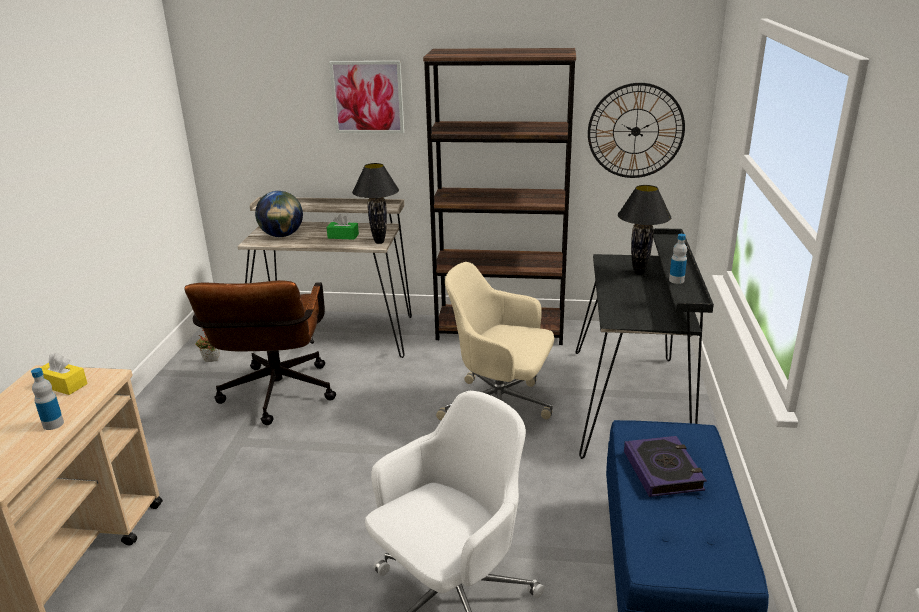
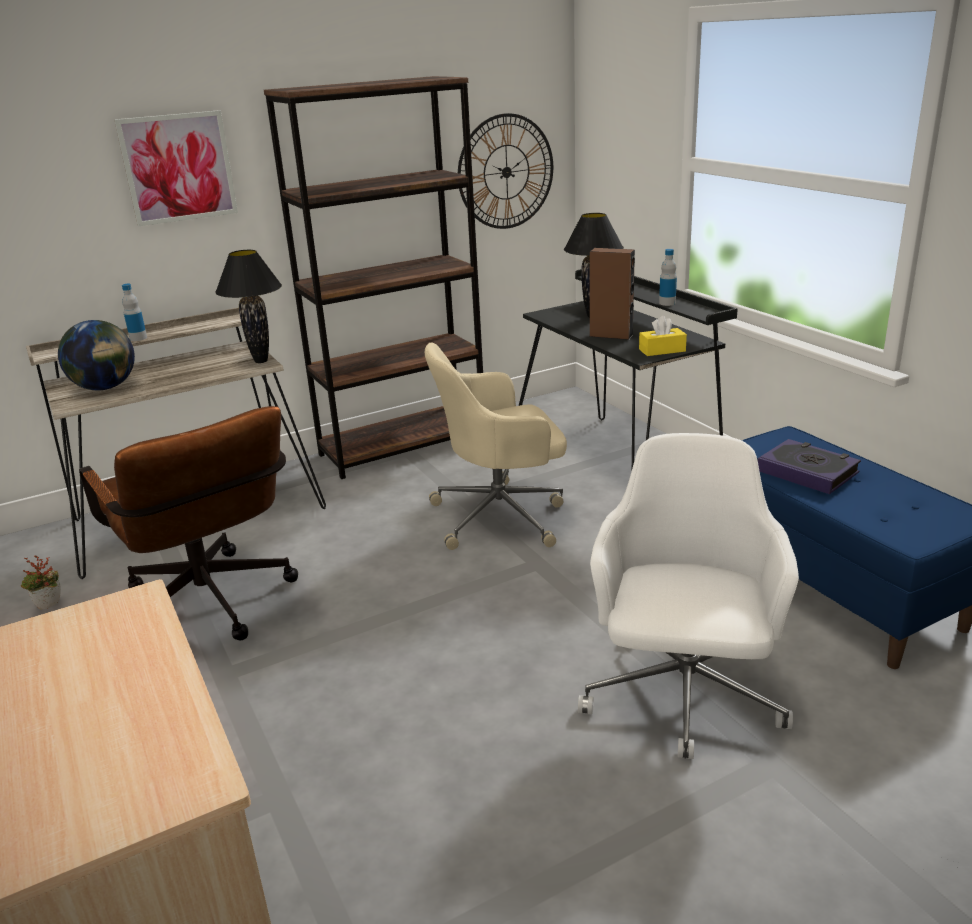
camera: 35 degrees left, 0 degrees up
(53, 424) = (154, 680): bottle -> bottle (138, 338)
(63, 385) = (77, 636): yellow tissue box -> yellow tissue box (662, 350)
(343, 236) = (199, 367): green tissue box -> none
(623, 294) = (611, 335): none -> brown speaker

